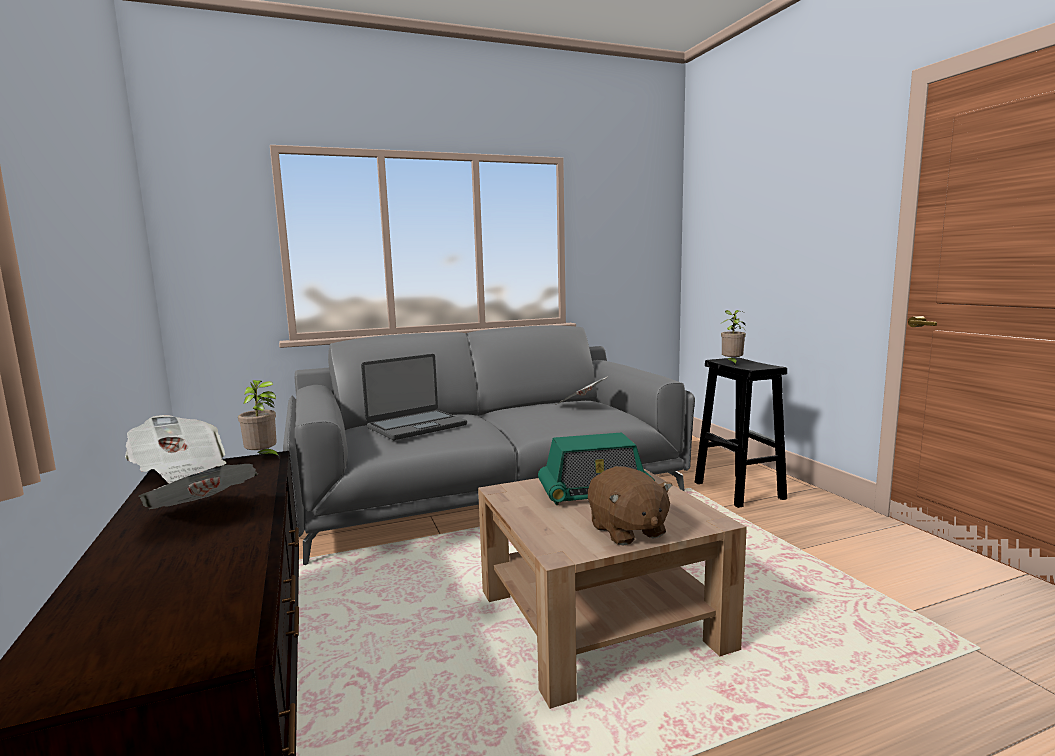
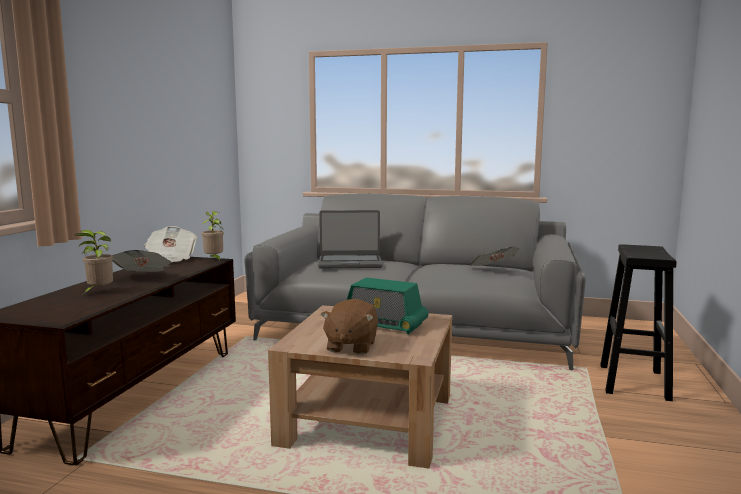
camera: 35 degrees right, 0 degrees up
(732, 364) = (633, 250): potted plant -> potted plant (98, 292)

